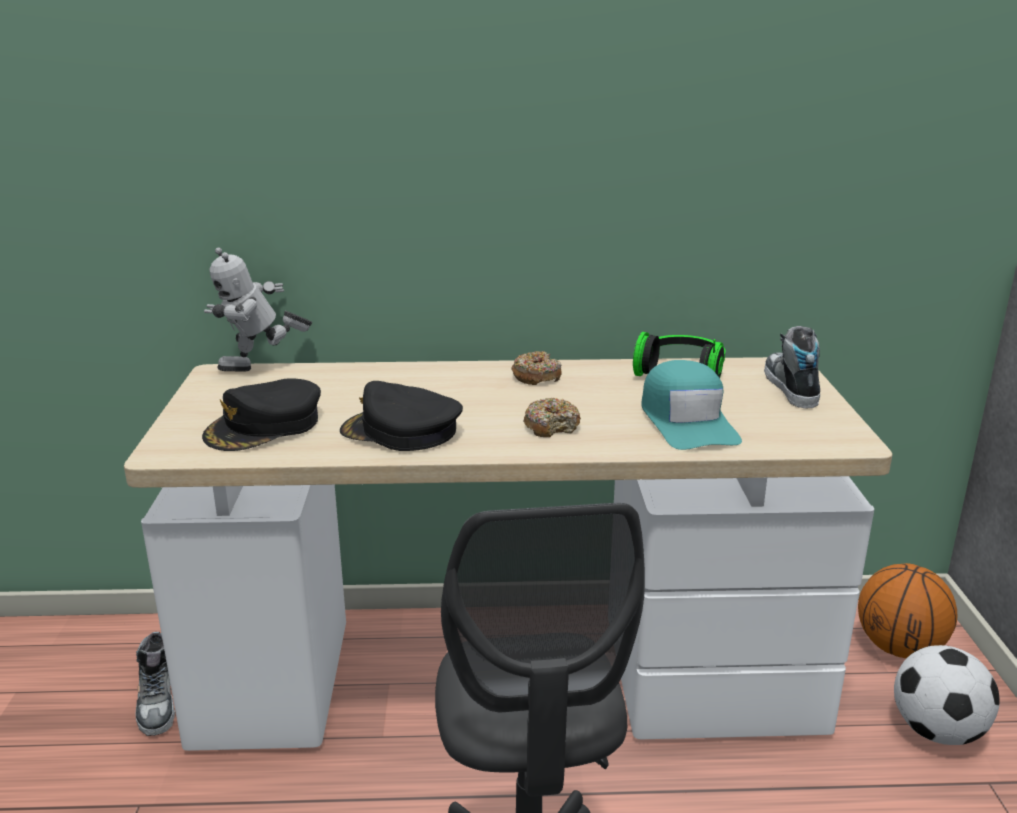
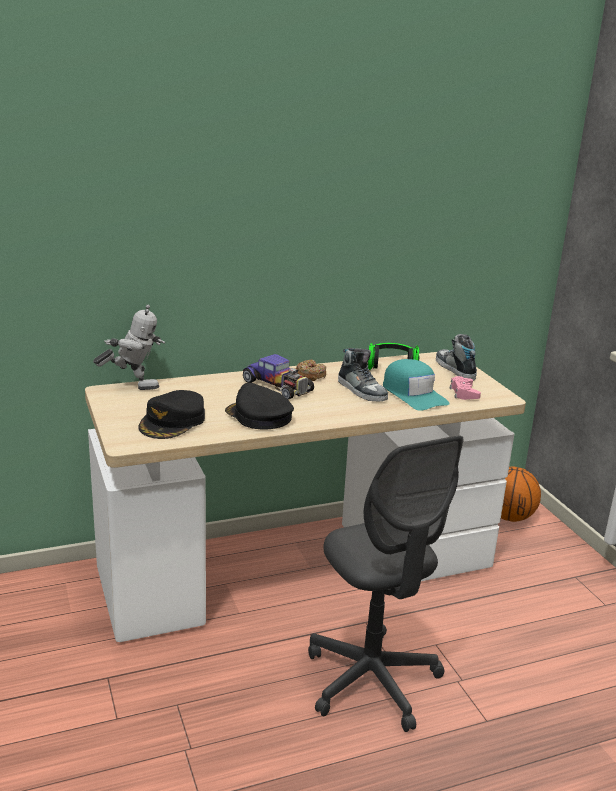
camera: 20 degrees left, 0 degrees up
(158, 702) = (78, 620): shoe -> shoe (362, 390)
(261, 369) = (133, 386): toy robot -> toy robot turned 135 degrees counterclockwise
(401, 431) = (258, 416): black cap -> black cap turned 45 degrees clockwise
(472, 388) = (278, 386): none -> toy car
(551, 426) = (342, 404): donut -> none
(781, 427) = (464, 393): none -> pink game controller
(936, 731) = (542, 556): football -> none

